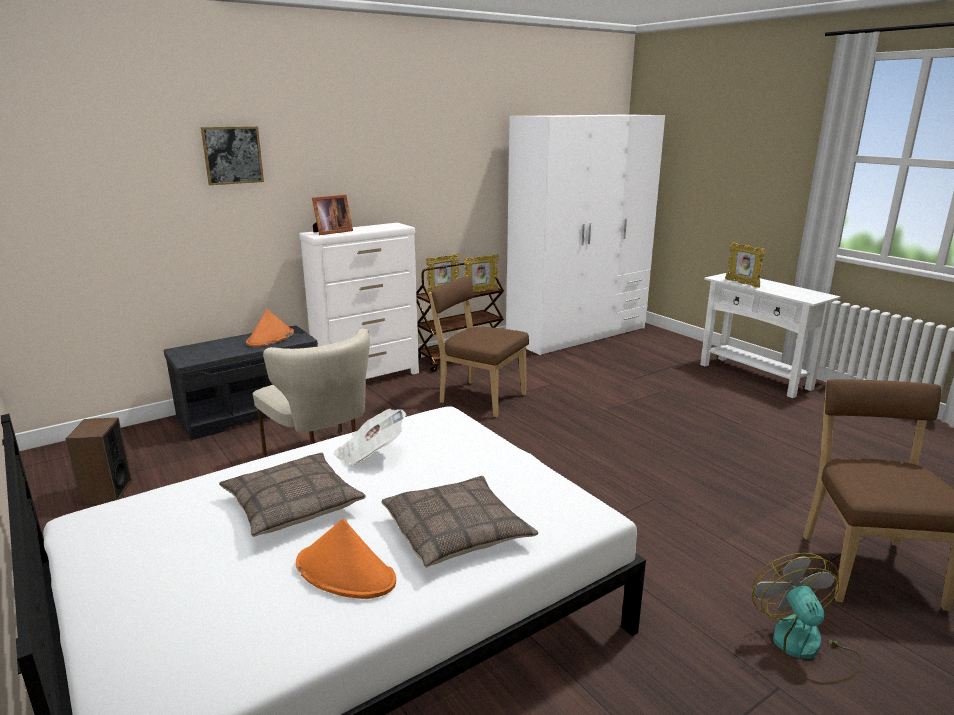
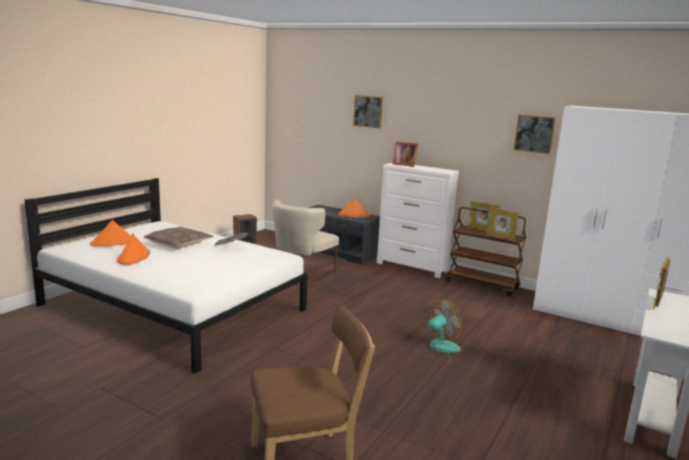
camera: 65 degrees right, 5 degrees down
(191, 602) = (113, 242): none -> orange hat
(457, 532) = (169, 269): pillow -> none
(473, 155) = (534, 133): none -> picture
(479, 398) = (425, 300): brown chair -> none
(805, 648) = (198, 429): fan -> fan (438, 349)

